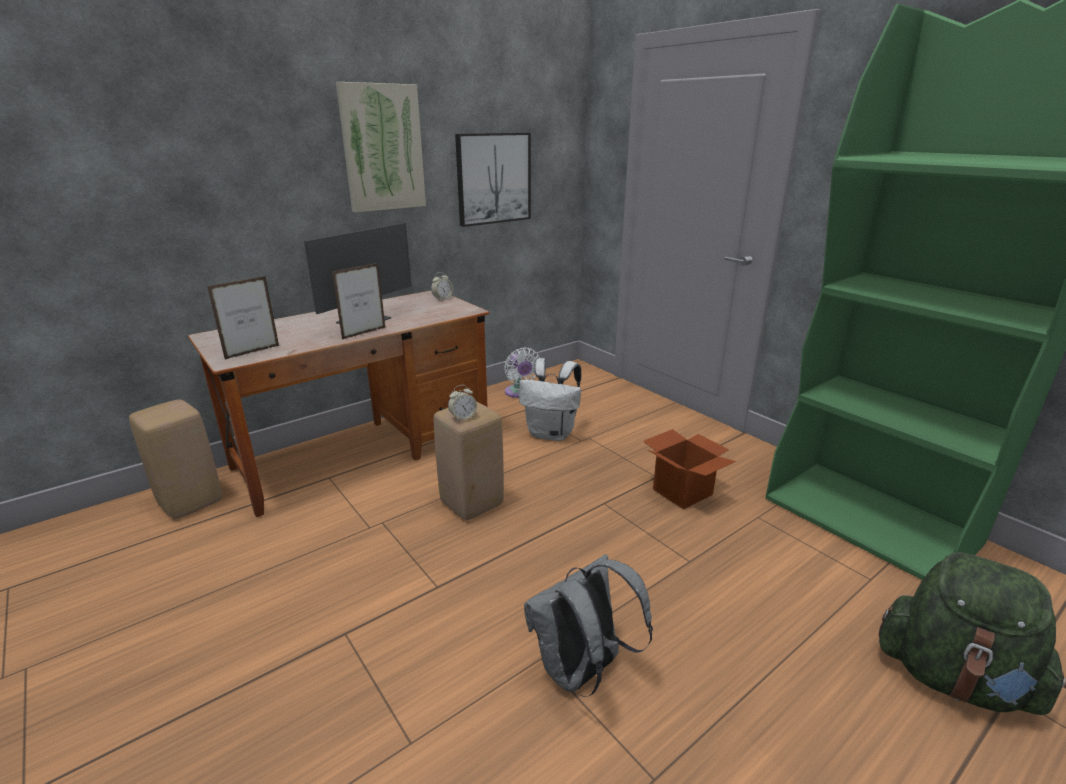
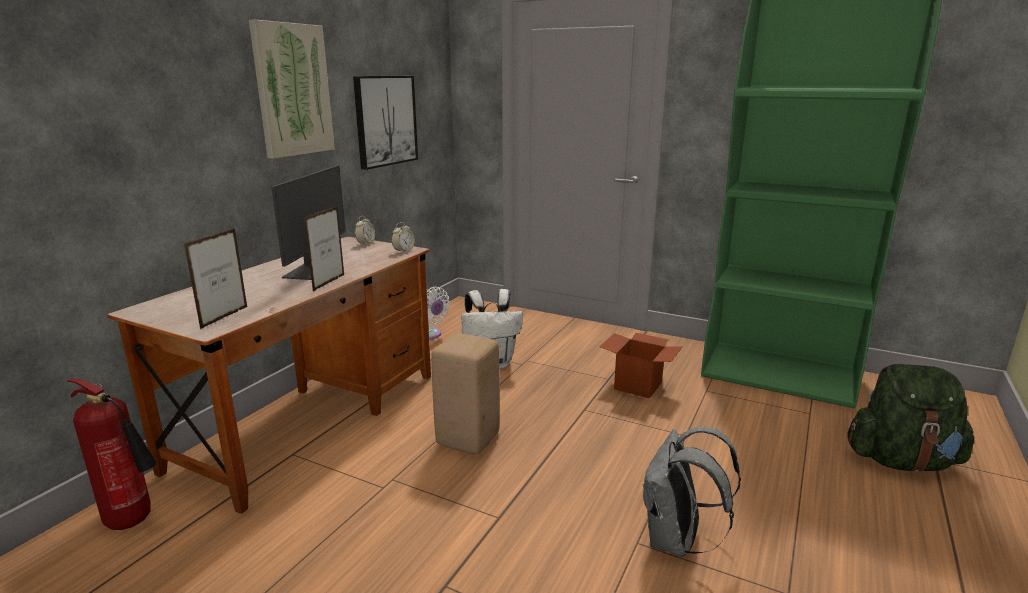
camera: 25 degrees left, 5 degrees down
(191, 501) = (134, 522): beige stool -> fire extinguisher
(463, 417) = (467, 348): alarm clock -> alarm clock (403, 251)

